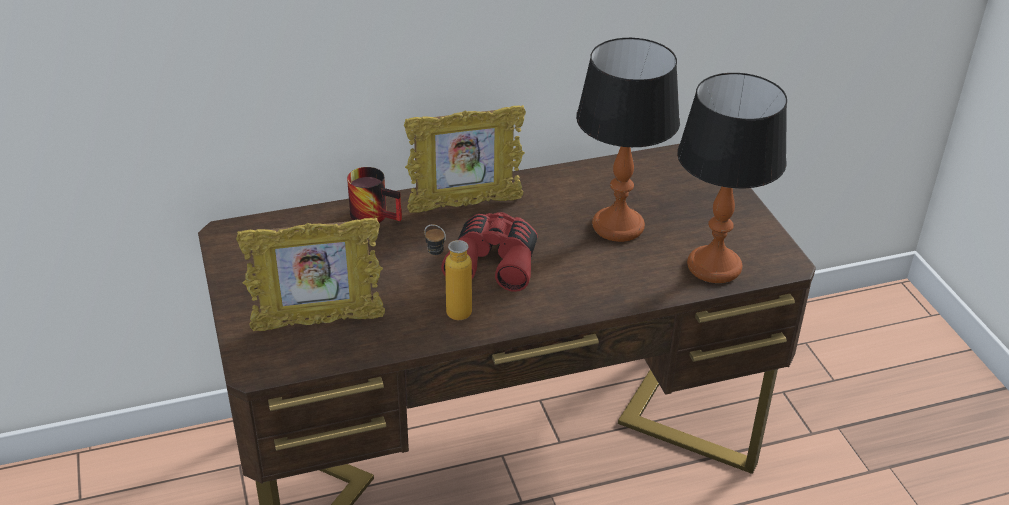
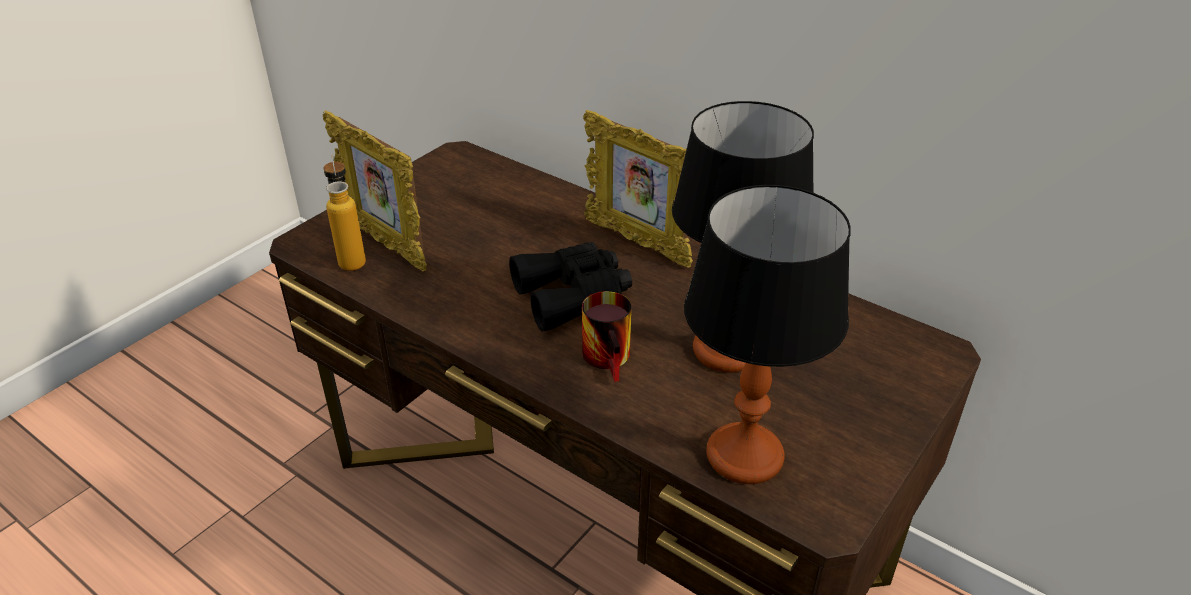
camera: 55 degrees right, 0 degrees up
(376, 214) = (565, 205): mug -> mug (612, 358)
(448, 310) = (470, 304): bottle -> bottle (351, 257)
(494, 261) = (573, 297): red binoculars -> black binoculars

